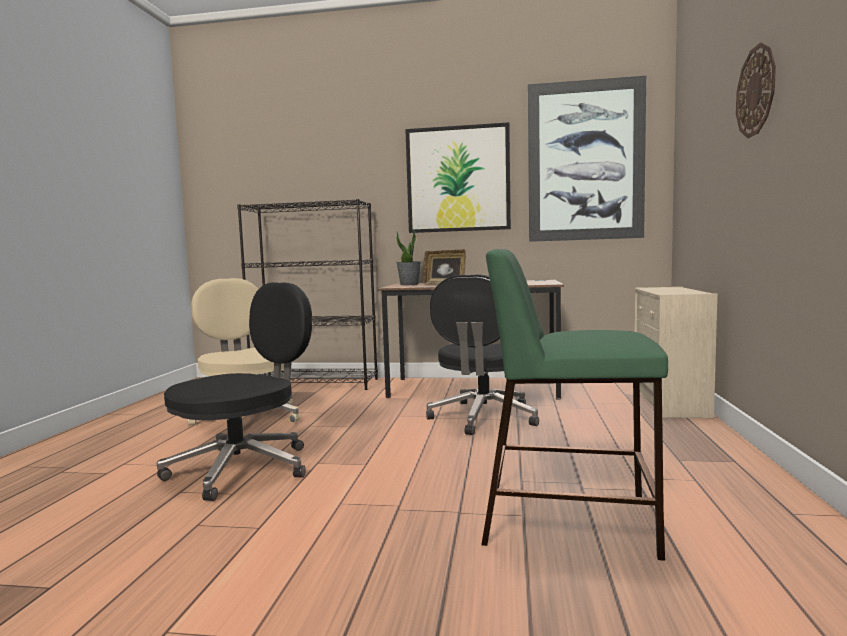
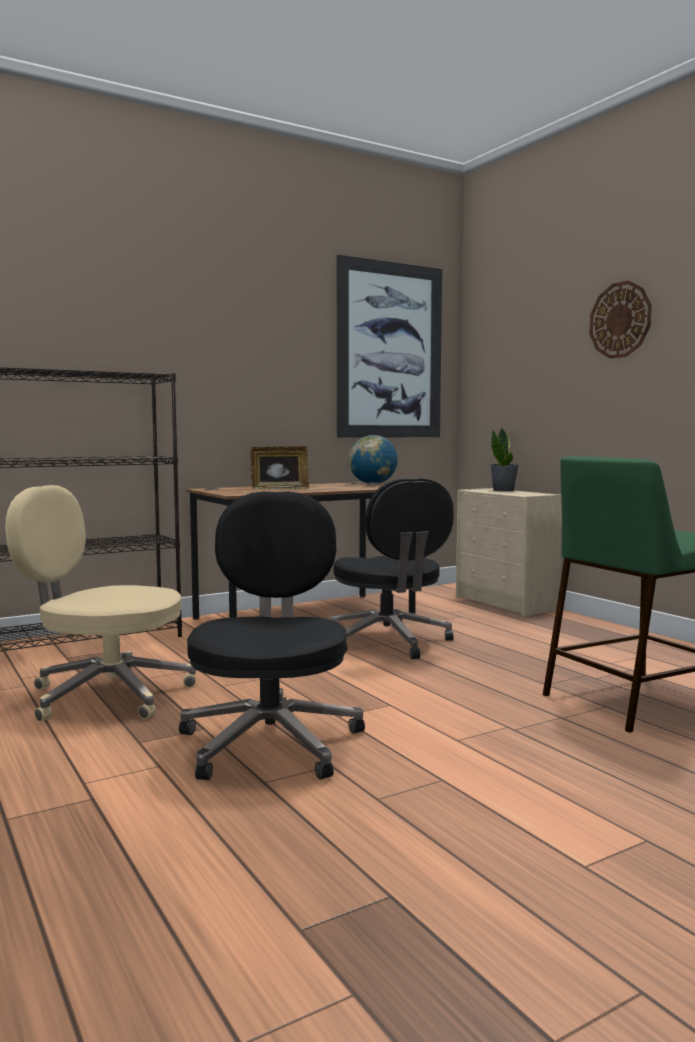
camera: 40 degrees left, 0 degrees up
(409, 284) = (227, 490): potted plant -> potted plant (503, 490)
(458, 179) = (261, 356): picture -> none
(542, 281) = (373, 484): none -> globe

